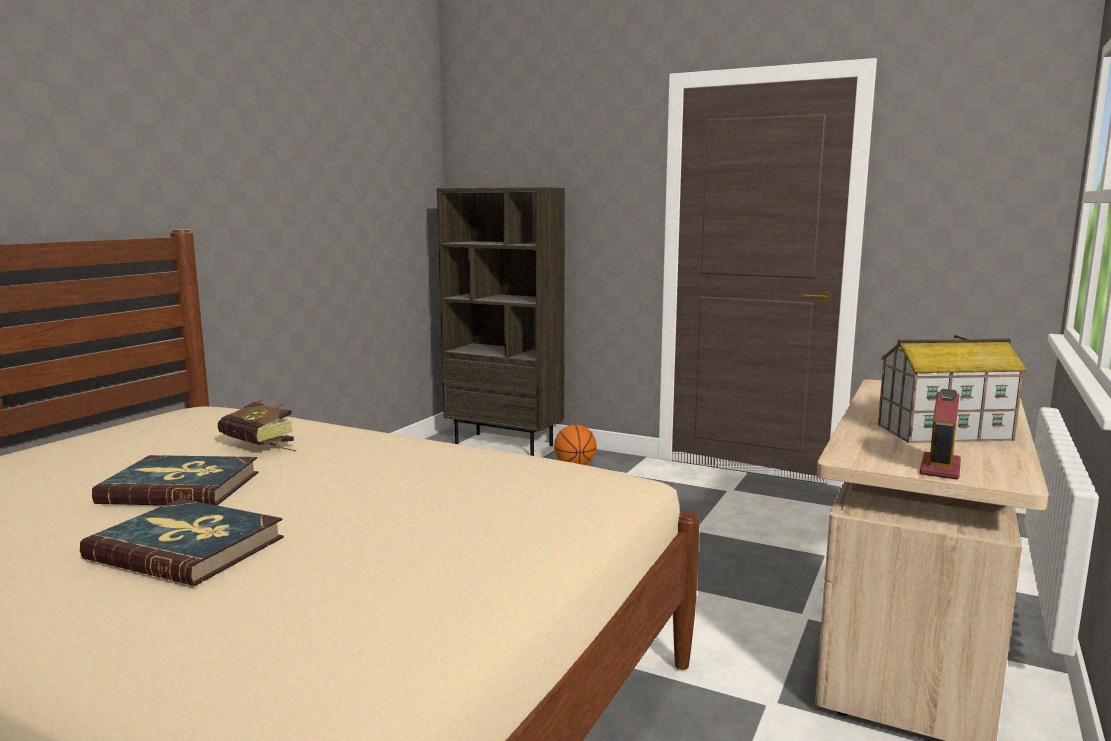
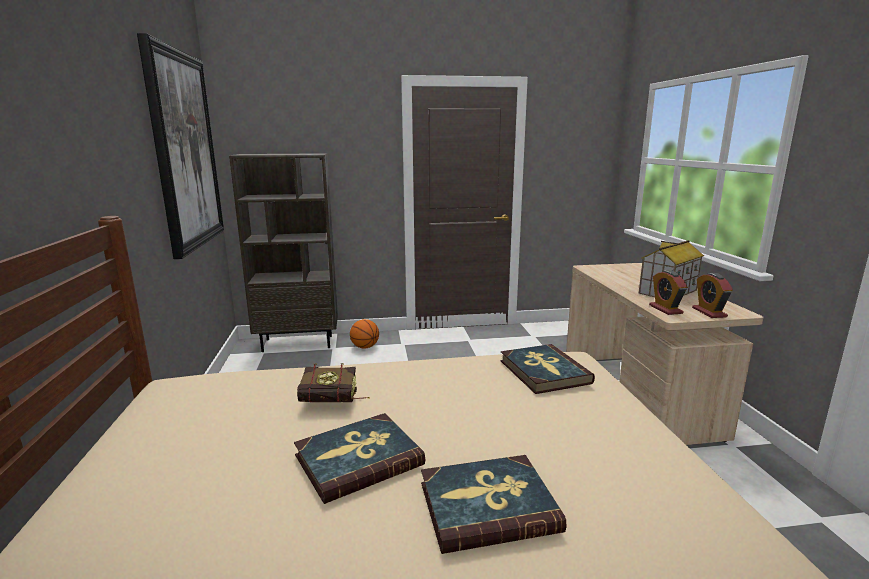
camera: 35 degrees left, 5 degrees up
(371, 180) = (185, 151): none -> picture
(522, 477) = (544, 372): none -> book
(865, 449) = (665, 309): none -> alarm clock

